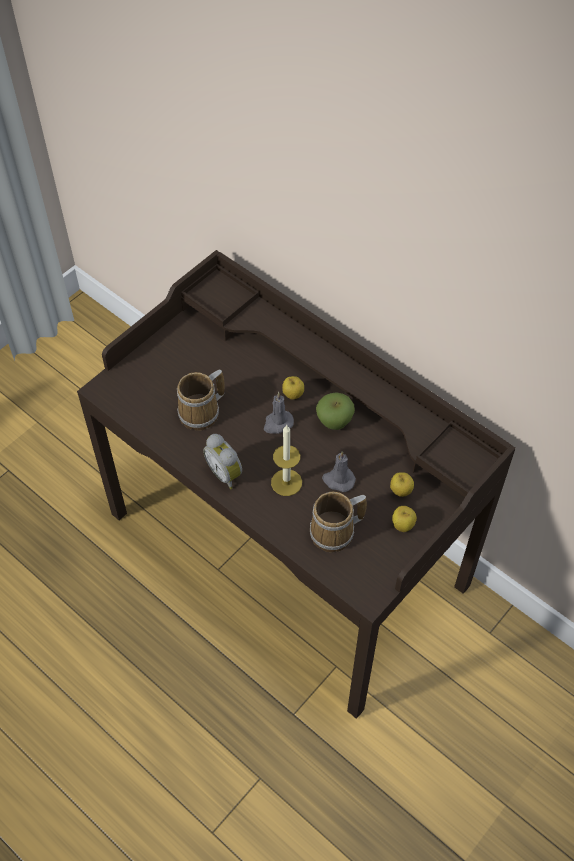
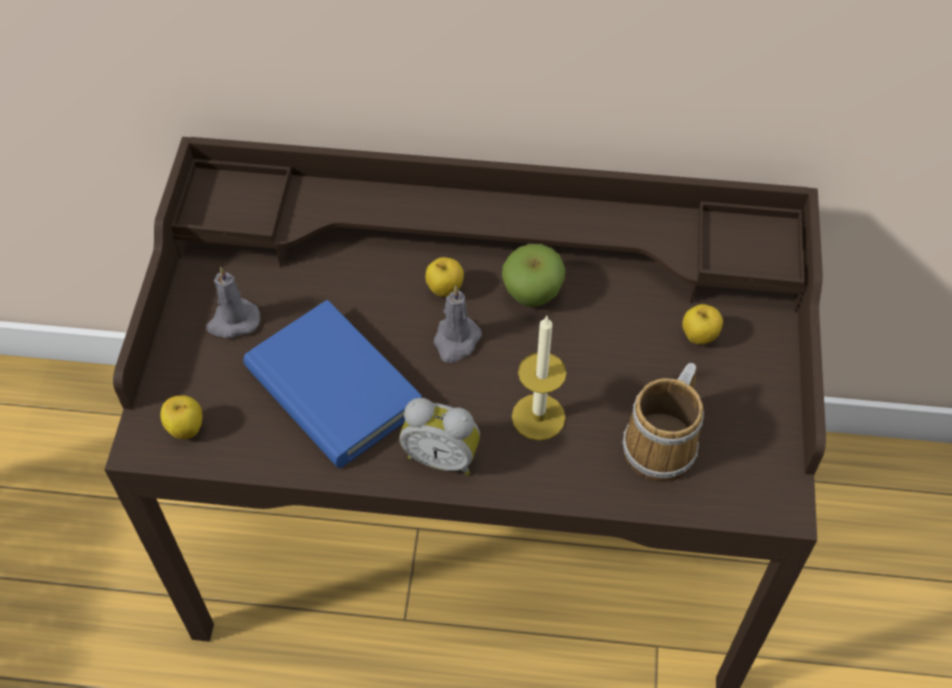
camera: 35 degrees left, 0 degrees up
(202, 413) = (333, 389): mug -> blue book
(338, 480) = (605, 371): grey candle -> grey candle (233, 321)
(402, 526) = (740, 382): apple -> apple (187, 429)

